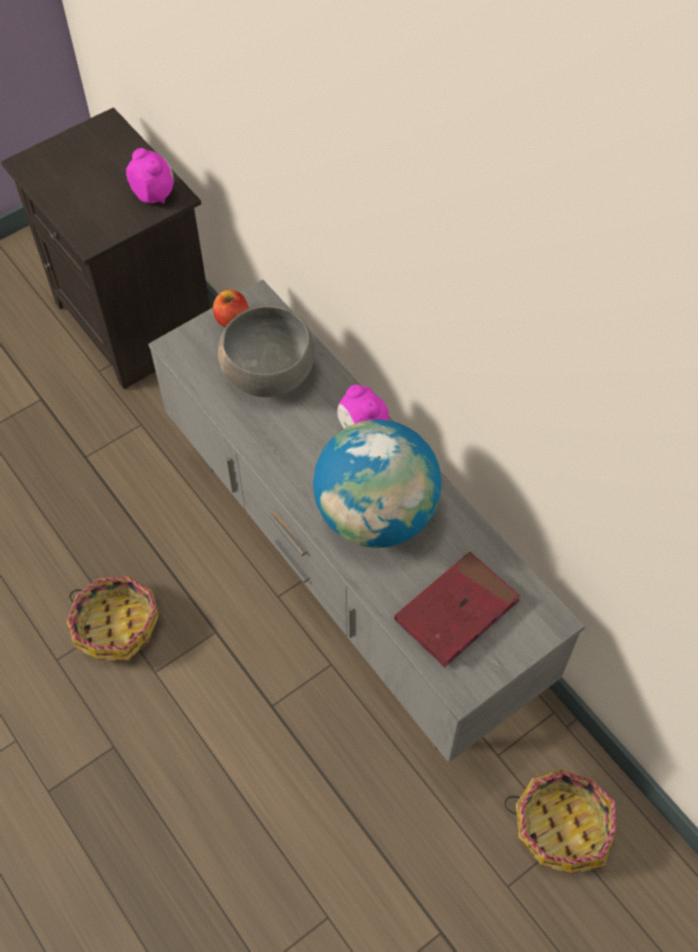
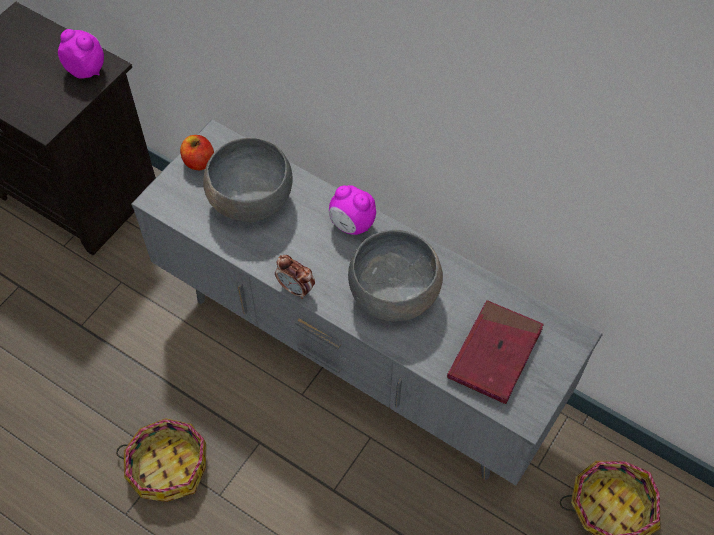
camera: 20 degrees left, 0 degrees up
(276, 479) = (296, 289): none -> alarm clock
(376, 515) = (394, 294): globe -> grey bowl

